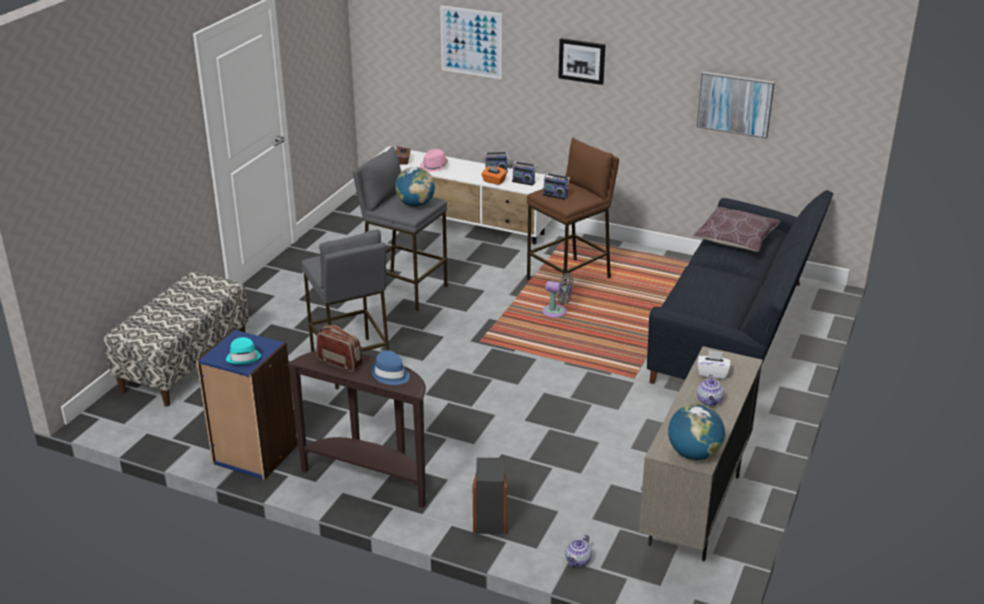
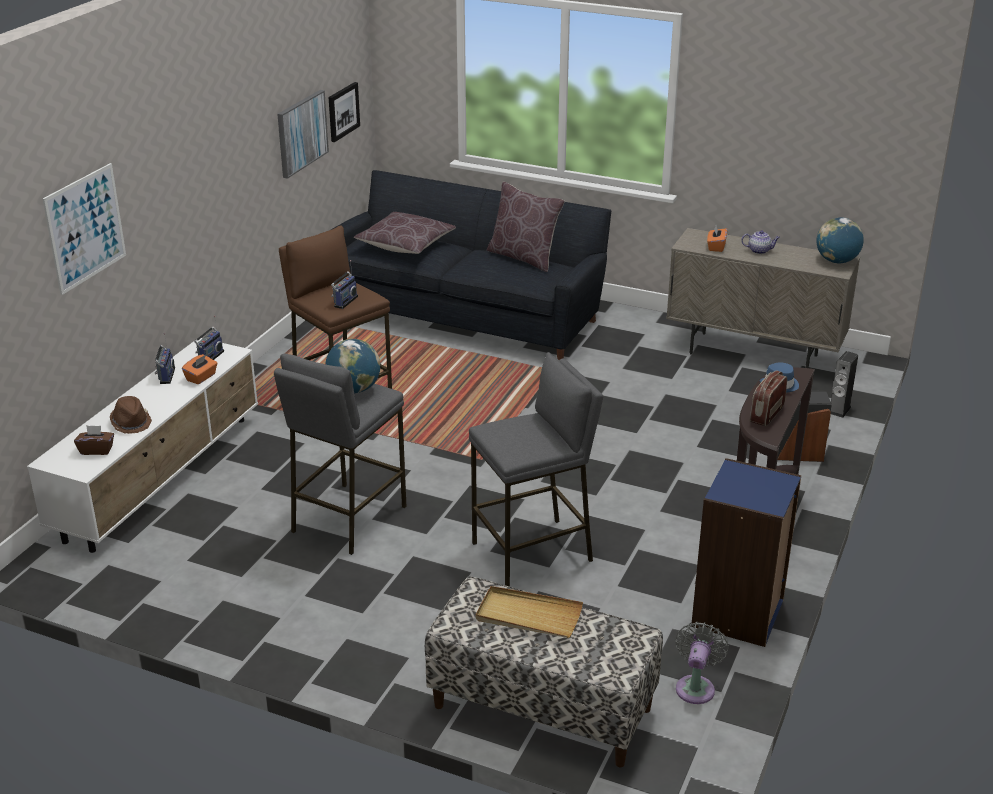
camera: 90 degrees left, 0 degrees up
(193, 303) = (528, 616): none -> beige tray
(244, 357) = (767, 483): turquoise hat -> none
(434, 167) = (131, 423): pink hat -> brown hat
(557, 312) = (419, 409): grey fan -> grey fan (696, 687)
(578, 561) = (839, 410): teapot -> speaker
(582, 60) = (190, 172): picture -> picture (343, 111)
(712, 373) = (716, 247): white tissue box -> orange tissue box
(727, 297) = (524, 257): none -> brown pillow

